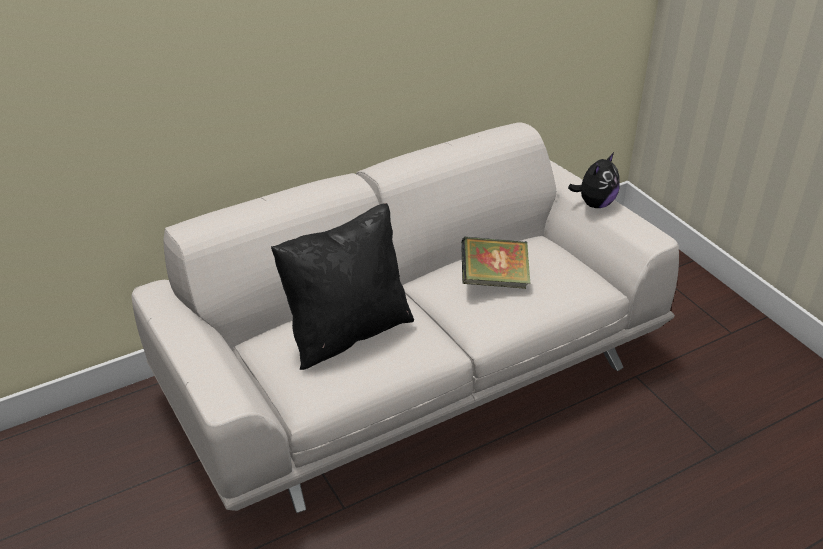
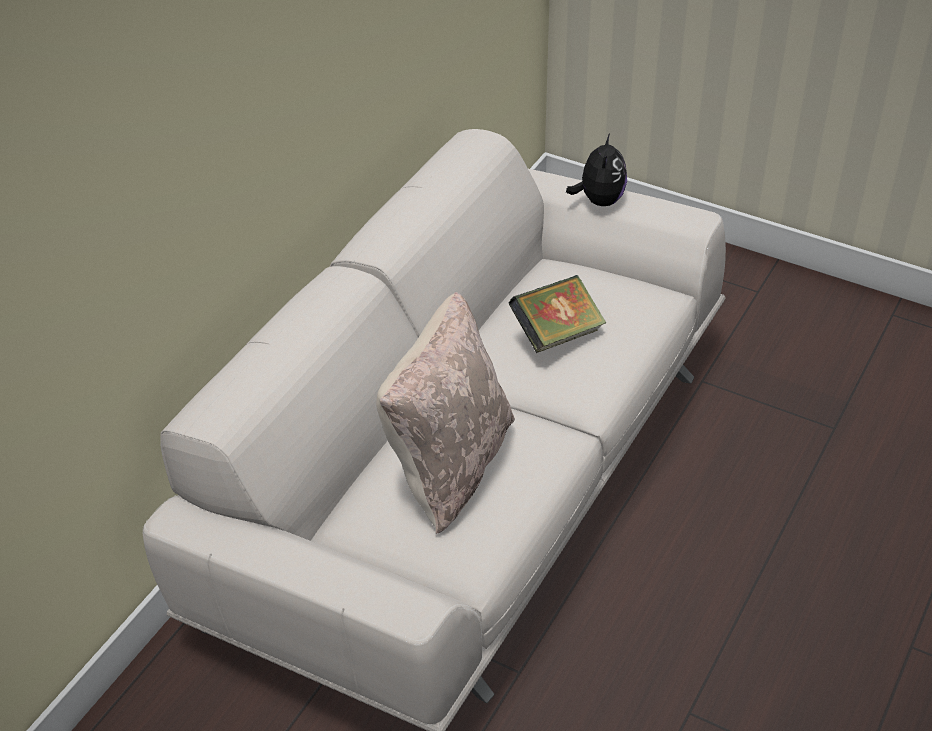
camera: 30 degrees left, 5 degrees up
(347, 332) = (448, 465): black pillow -> beige pillow

